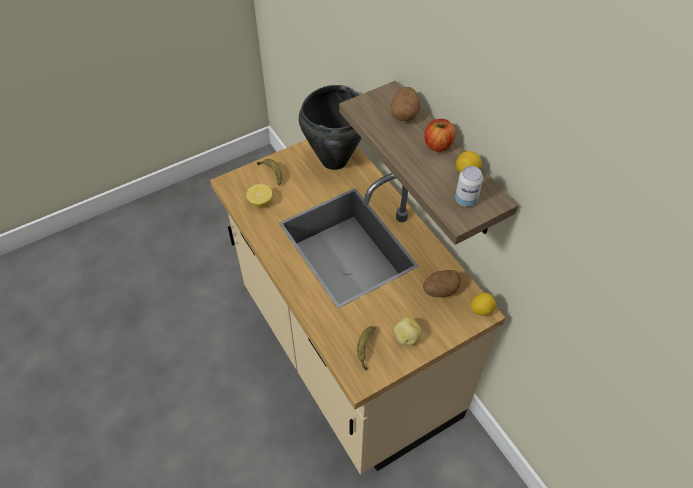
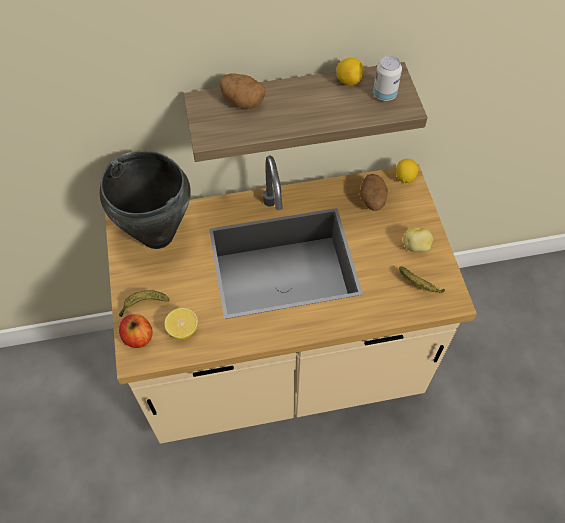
camera: 70 degrees left, 5 degrees up
(438, 145) = (301, 90): apple -> apple (138, 337)

